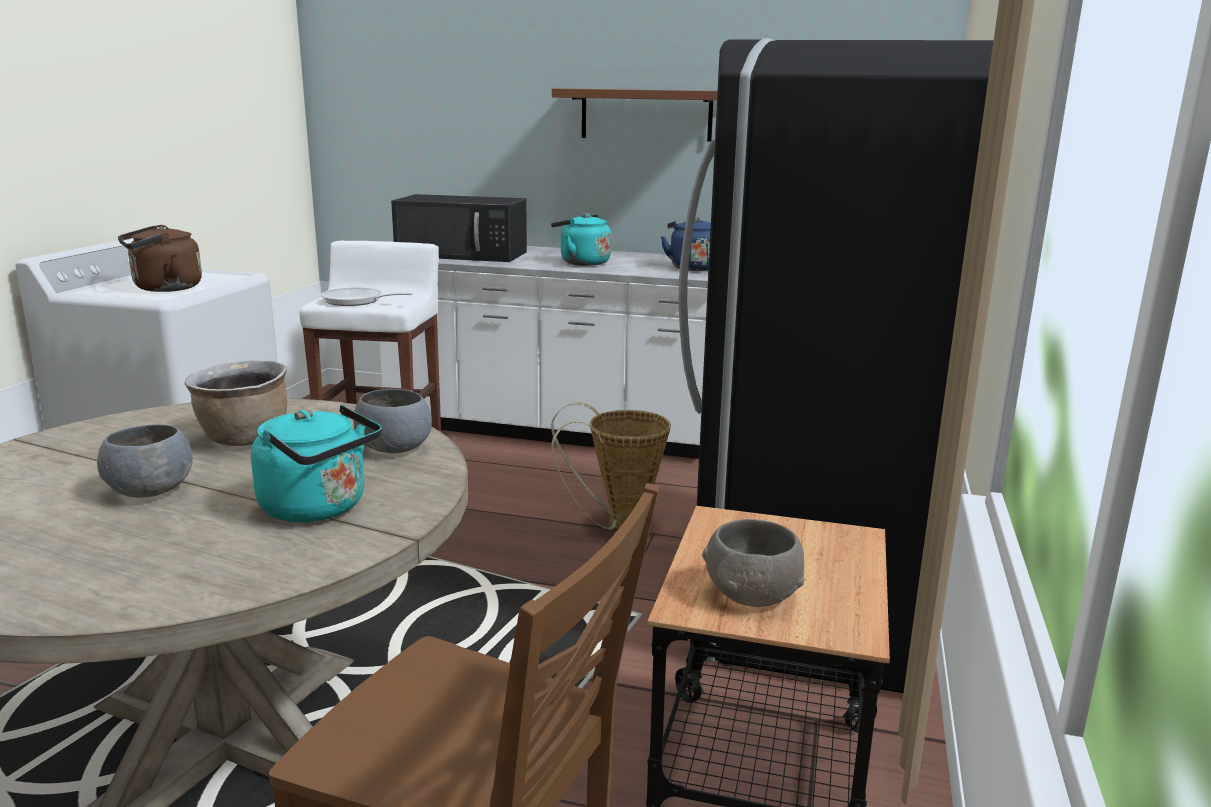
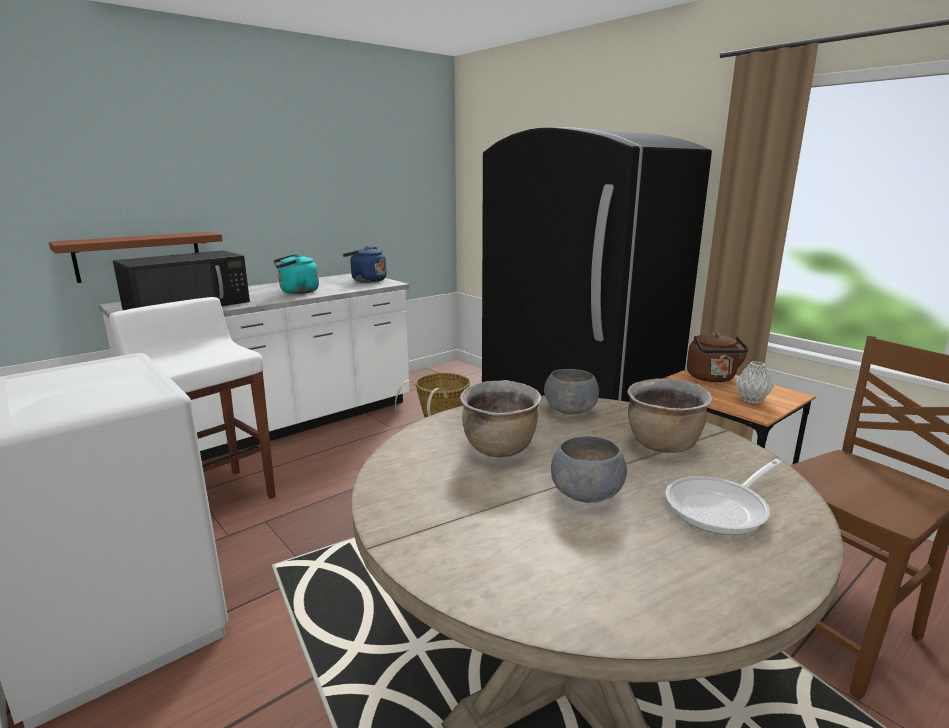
camera: 55 degrees left, 0 degrees up
(163, 288) = (114, 388): brown kettle -> brown kettle (712, 378)
(319, 508) = (663, 445): turquoise kettle -> brown cooking pot
(357, 301) = (195, 359): frying pan -> frying pan (722, 508)
(646, 114) = (287, 178): brown shelf -> brown shelf (139, 256)
(752, 595) = (752, 400): grey bowl -> grey vase

